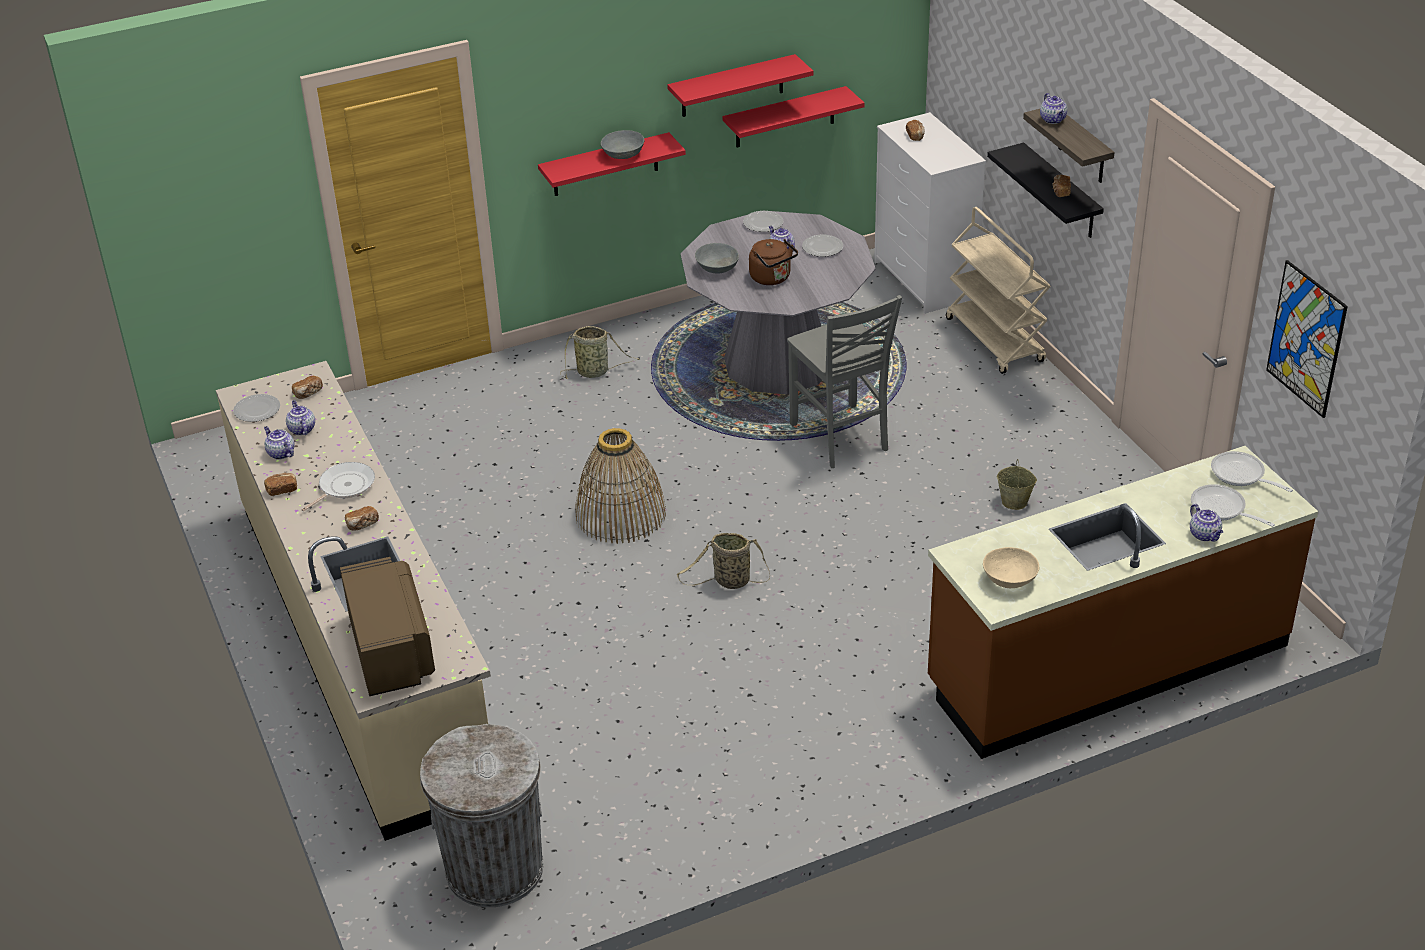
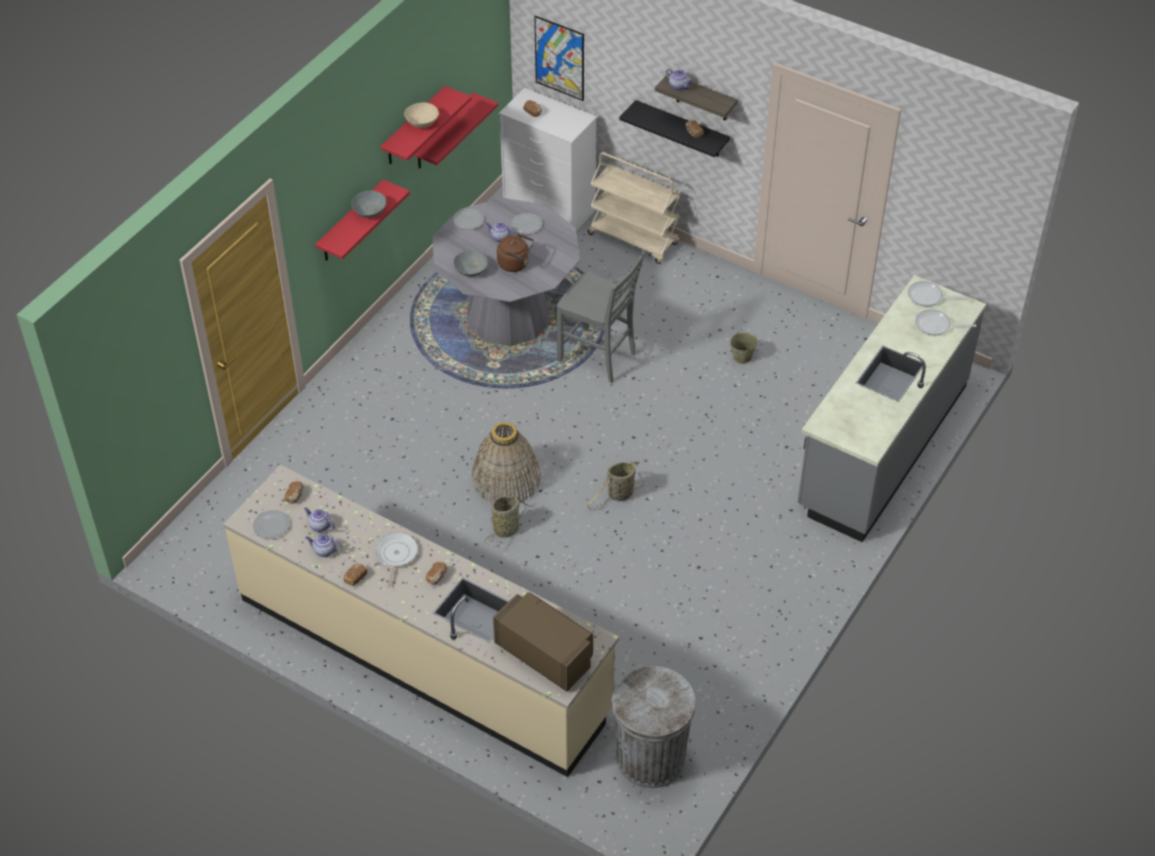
camera: 35 degrees left, 10 degrees up
(595, 372) = (388, 377): basket -> basket (508, 529)
(1009, 580) = (863, 428): beige bowl -> beige bowl (422, 123)
(1107, 665) = (881, 446): brown counter -> grey counter
(1205, 535) = (941, 348): teapot -> none
(1306, 339) = (941, 197): picture -> picture (559, 58)

